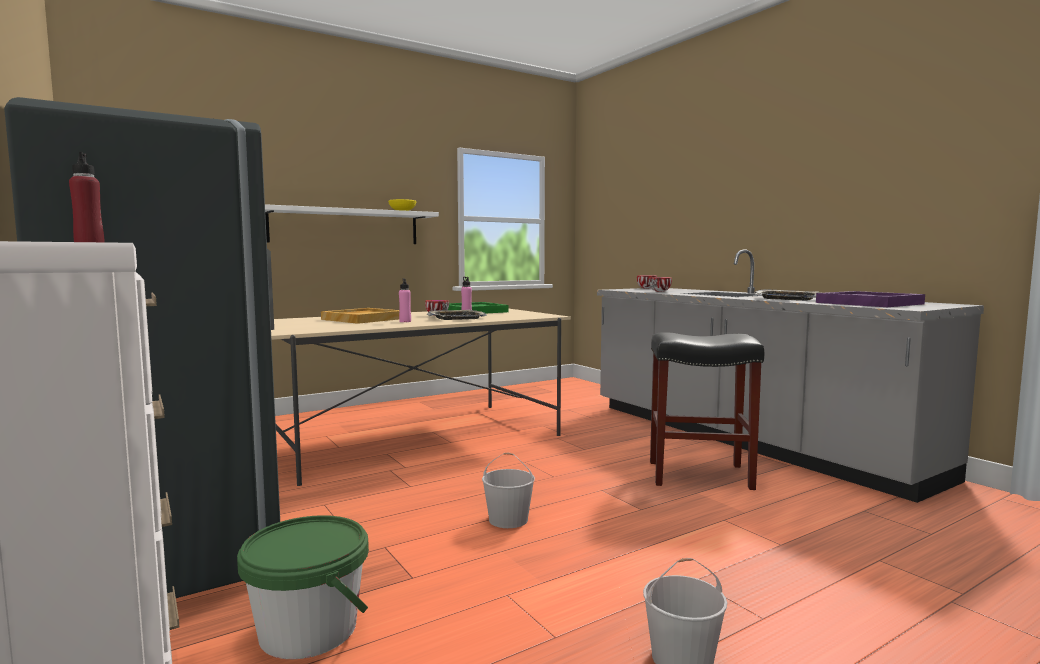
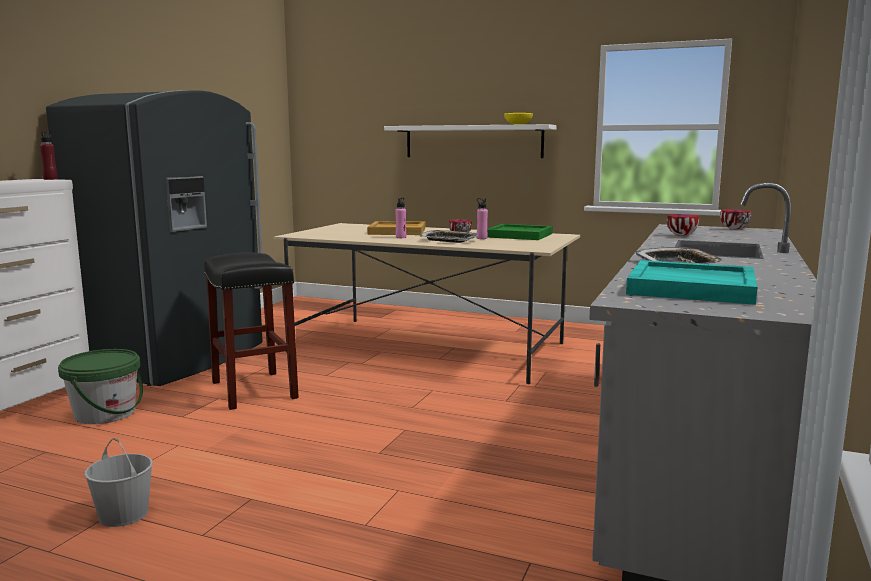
camera: 55 degrees right, 5 degrees up
(509, 519) = (299, 416): white bucket -> none
(700, 475) = (514, 460): black stool -> black stool (255, 390)
(868, 303) = (692, 287): purple tray -> turquoise tray

